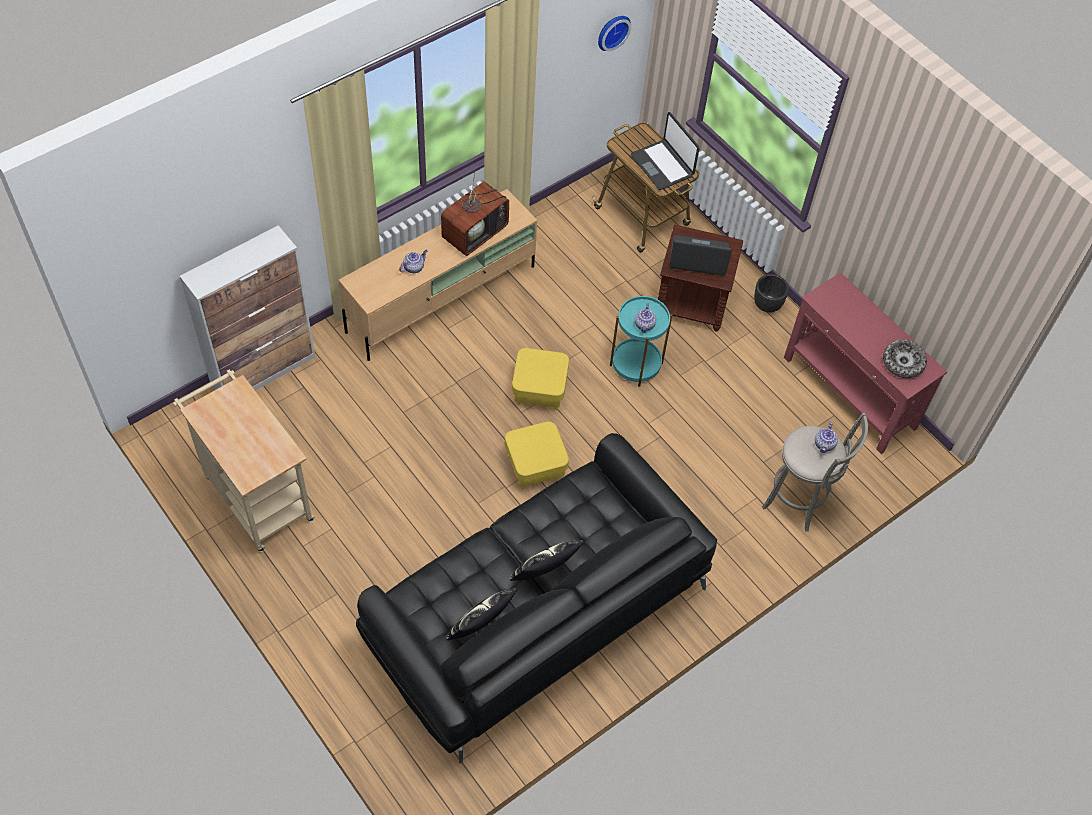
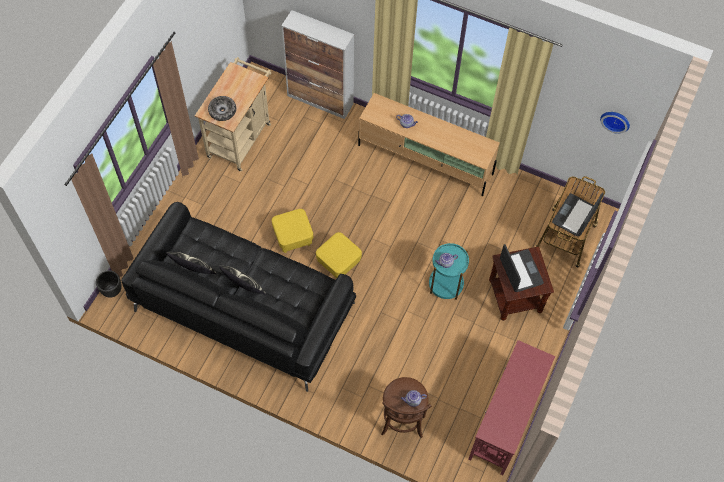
camera: 65 degrees right, 5 degrees up
(475, 231) = (454, 141): television -> none
(539, 390) = (393, 240): yellow ottoman -> yellow ottoman (293, 237)
(767, 305) = (544, 342): black planter -> black planter (111, 290)
(800, 500) = (402, 422): grey stool -> brown stool
(903, 362) = (503, 423): bowl -> bowl (222, 111)

